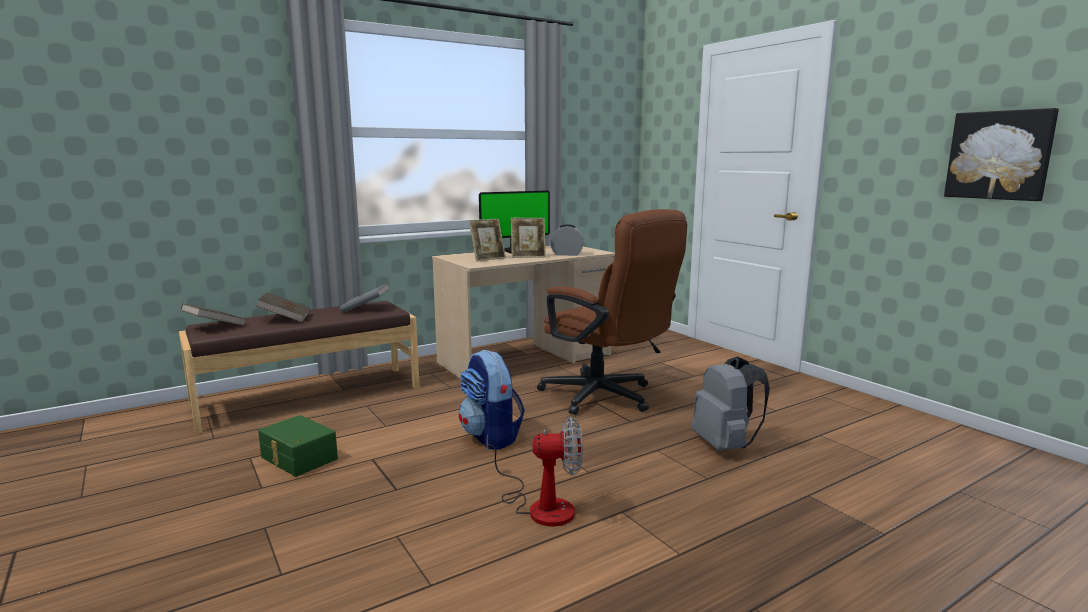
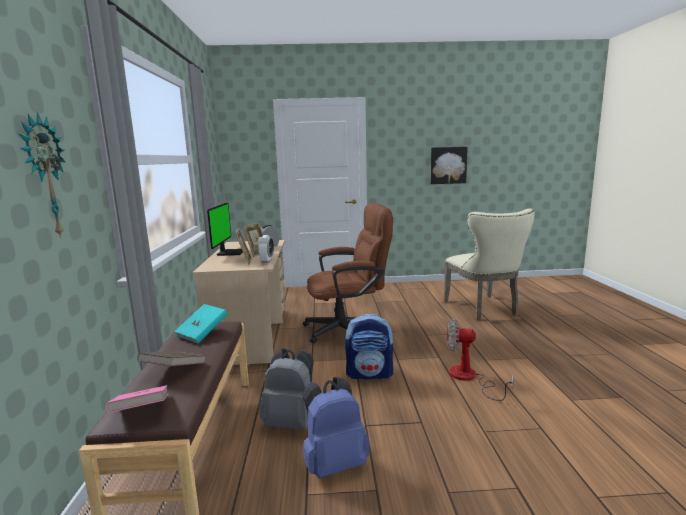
camera: 60 degrees left, 0 degrees up
(215, 327) = (141, 413): brown book -> pink book
(228, 141) = (43, 177): none -> wall clock
(297, 458) = (334, 463): green storage box -> blue backpack
(366, 309) = (202, 333): grey book -> turquoise book
(499, 263) = (266, 261): none -> alarm clock
(540, 506) = (469, 378): fan -> fan turned 105 degrees counterclockwise
(725, 445) = (433, 320): grey backpack -> grey backpack (292, 422)
(864, 483) = (484, 309): none -> beige chair

